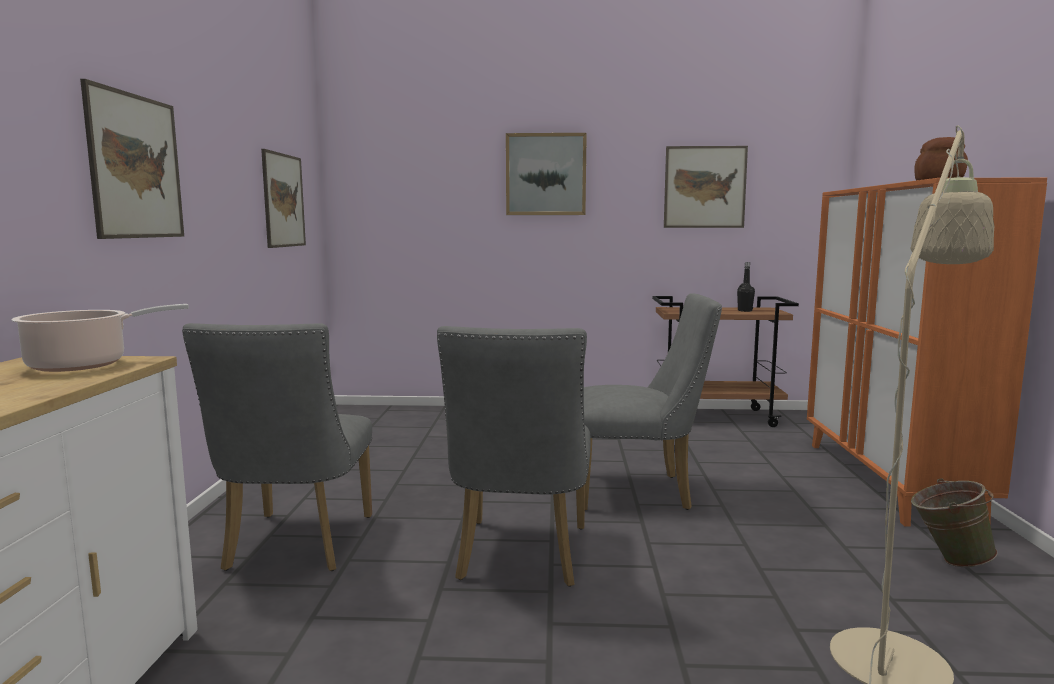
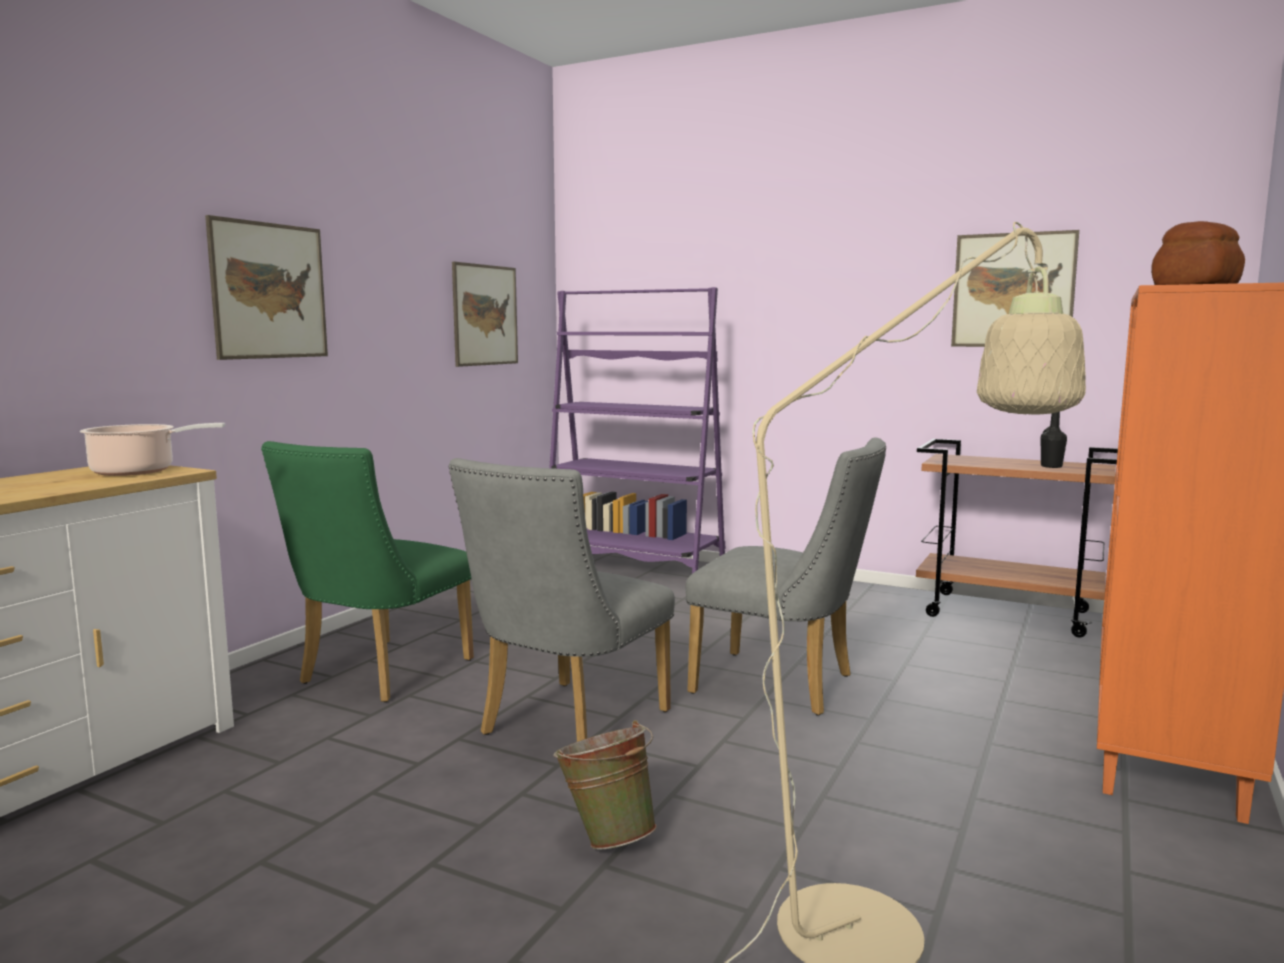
camera: 25 degrees right, 0 degrees up
(295, 547) = (378, 675): grey chair -> green chair
(420, 416) = (634, 566): none -> purple bookcase
(546, 174) = (798, 278): picture -> none
(948, 560) = (1108, 847): green bucket -> green bucket (607, 836)

